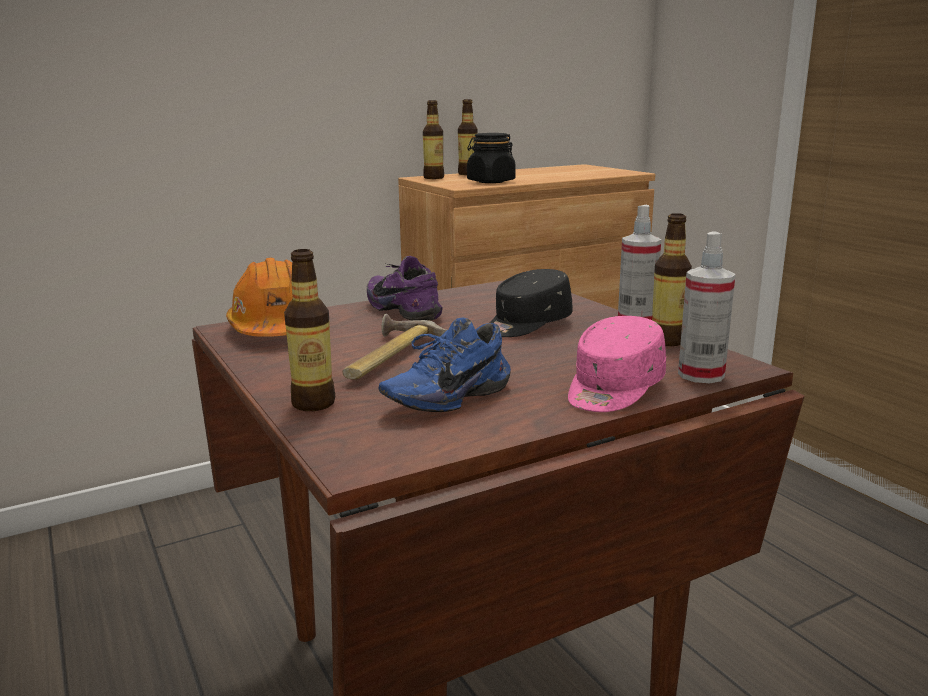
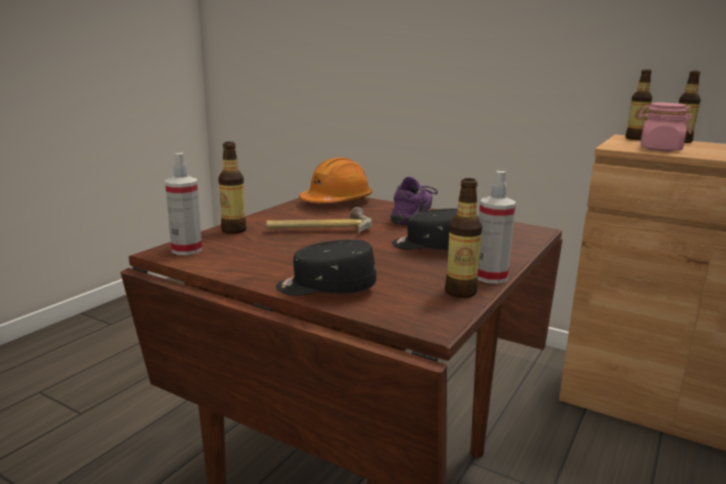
camera: 60 degrees right, 0 degrees up
(445, 397) = (267, 252): blue shoe -> none
(490, 181) = (659, 149): black jar -> pink jar
(613, 389) = (325, 288): pink cap -> black cap
(701, 375) = (390, 312): spray bottle -> spray bottle (187, 250)

